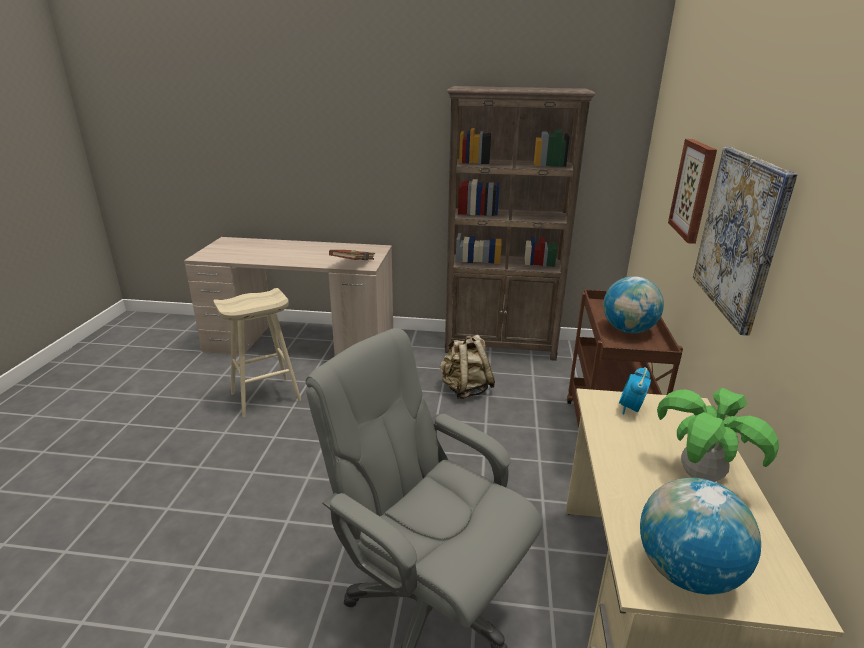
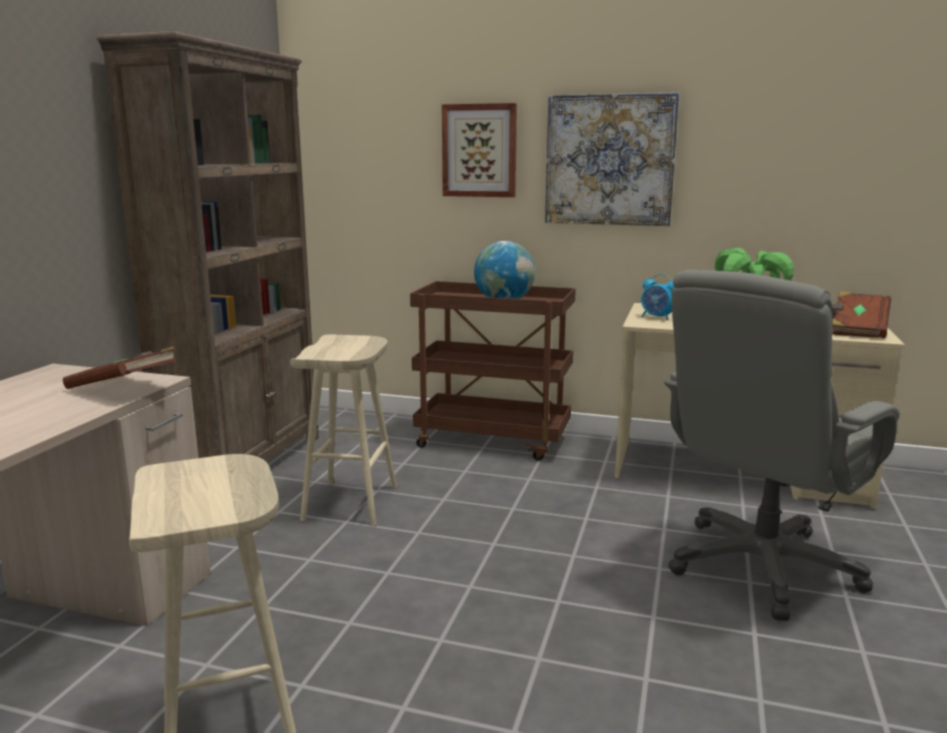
camera: 80 degrees left, 10 degrees down
(465, 389) = (351, 503): beige backpack -> beige stool
(686, 571) = (857, 330): globe -> brown book

